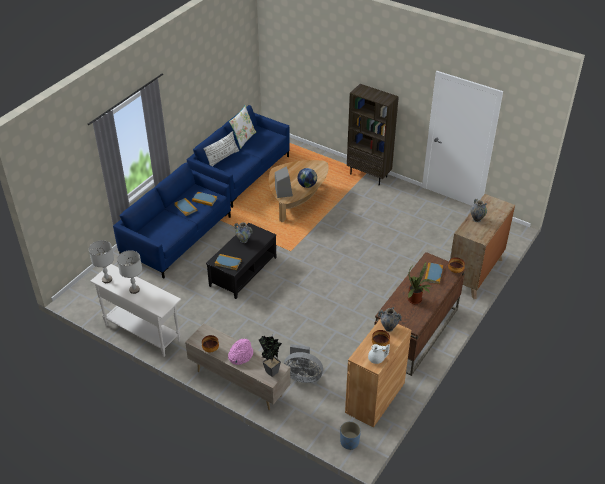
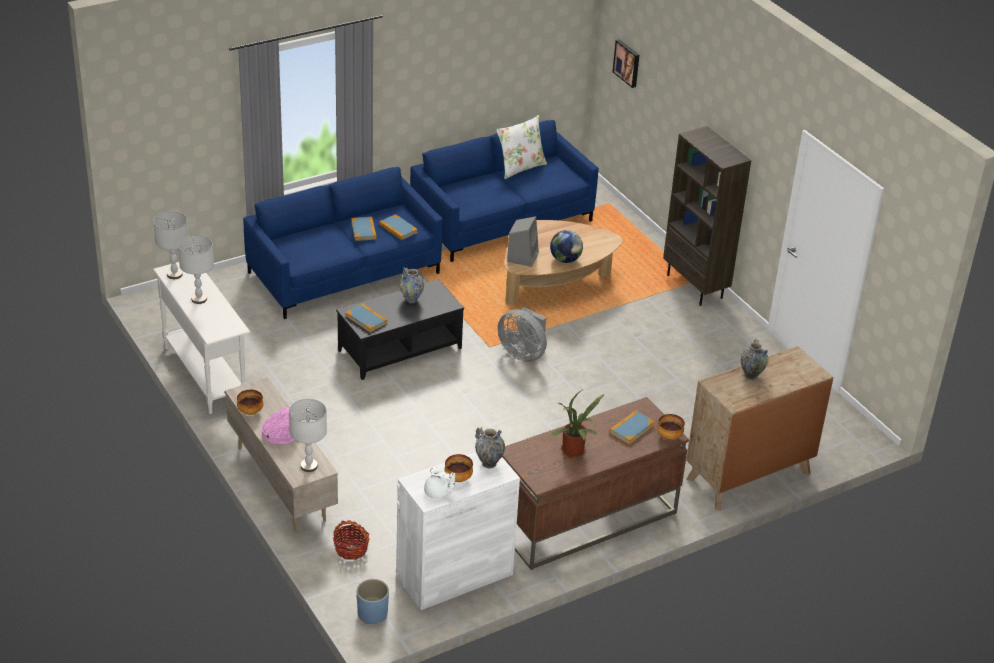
camera: 25 degrees right, 5 degrees down
(222, 158) = (468, 183): white pillow -> none
(271, 370) = (309, 466): potted plant -> grey table lamp
(287, 59) = (627, 63): none -> picture
(302, 376) = (375, 508): grey fan -> grey fan (523, 353)
(308, 407) = (351, 549): none -> basket
(375, 397) = (454, 575): brown cabinet -> white cabinet

